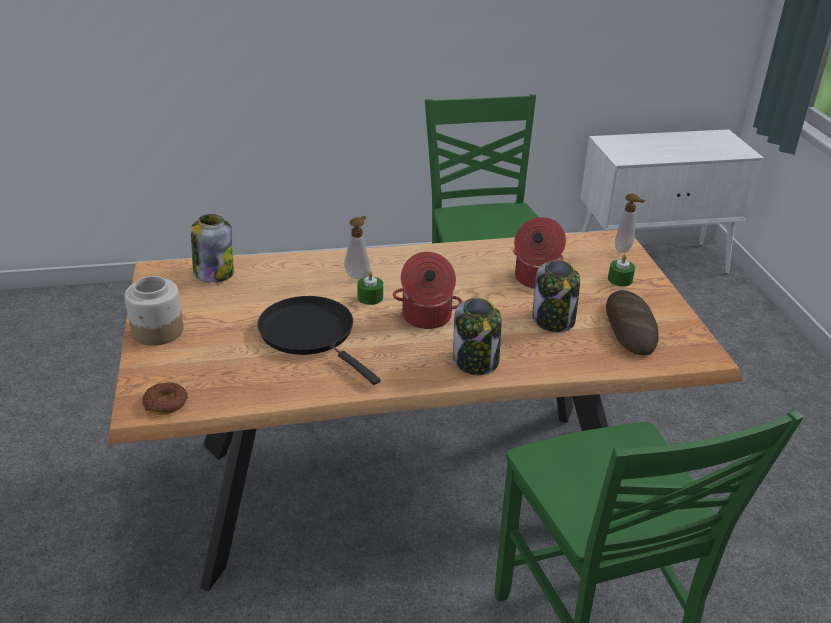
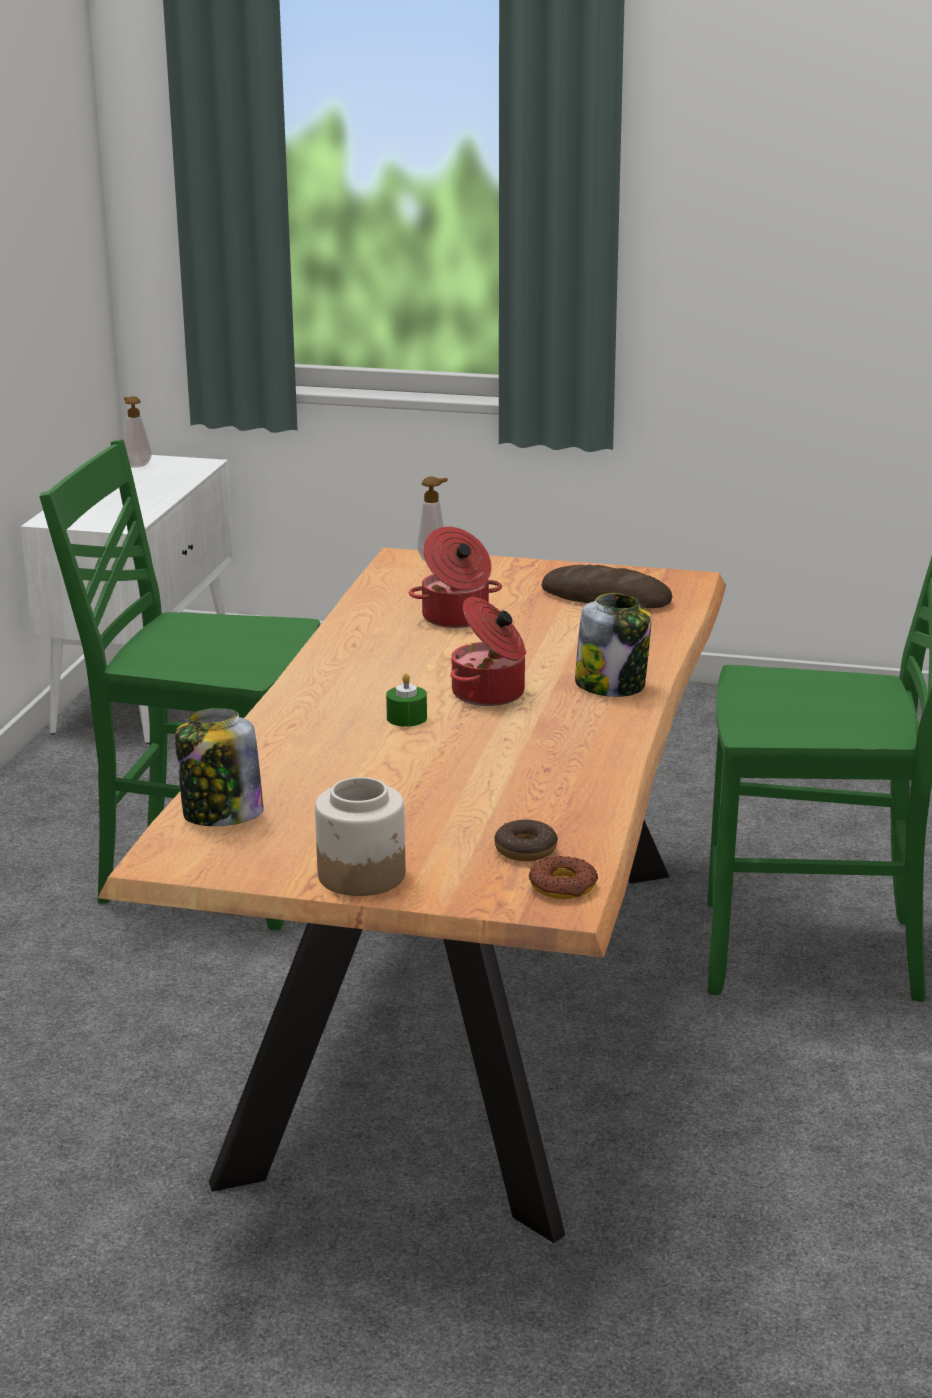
camera: 65 degrees left, 10 degrees down
(209, 379) = (525, 850): none -> donut
(311, 334) = (468, 769): black frying pan -> none
(358, 275) = (338, 716): soap dispenser -> soap dispenser (136, 465)
(553, 320) = (558, 629): jar -> none
(620, 279) = (500, 578): green candle -> none

